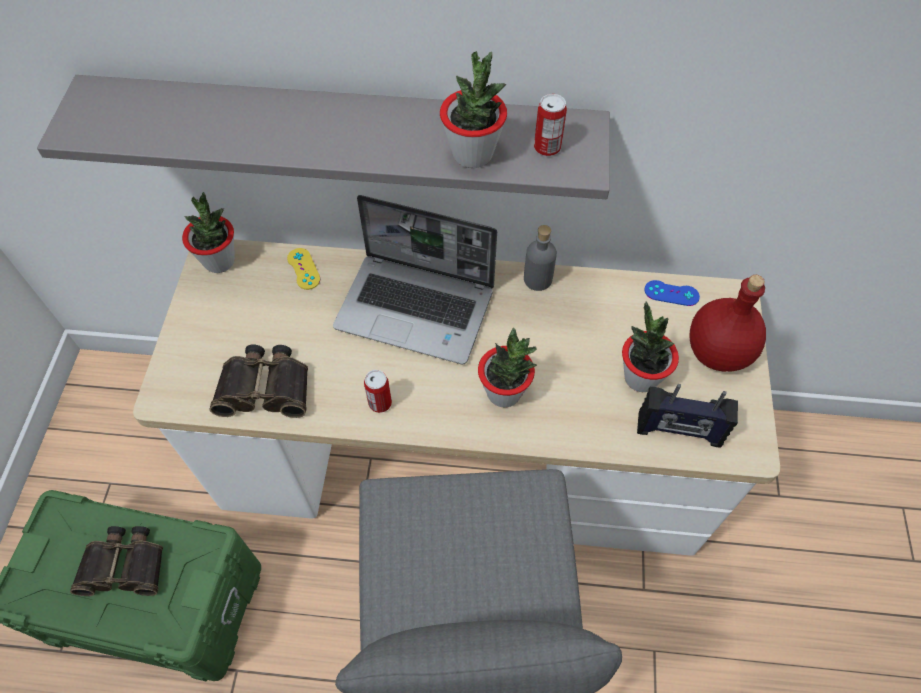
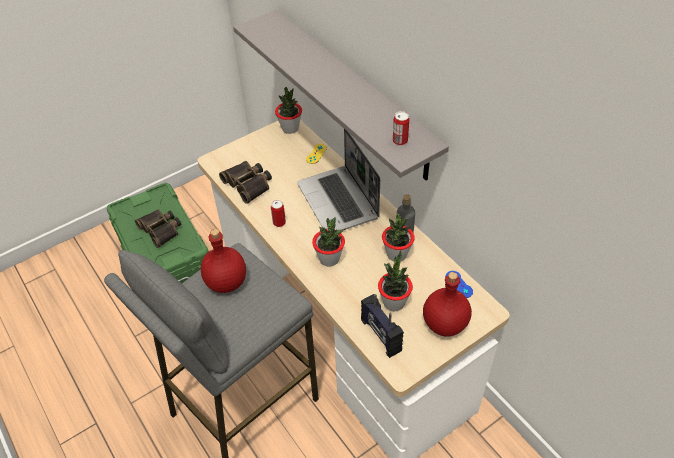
camera: 50 degrees right, 10 degrees down
(432, 549) = (227, 282): none -> red bottle
(473, 154) = (367, 123): potted plant -> potted plant (396, 254)

